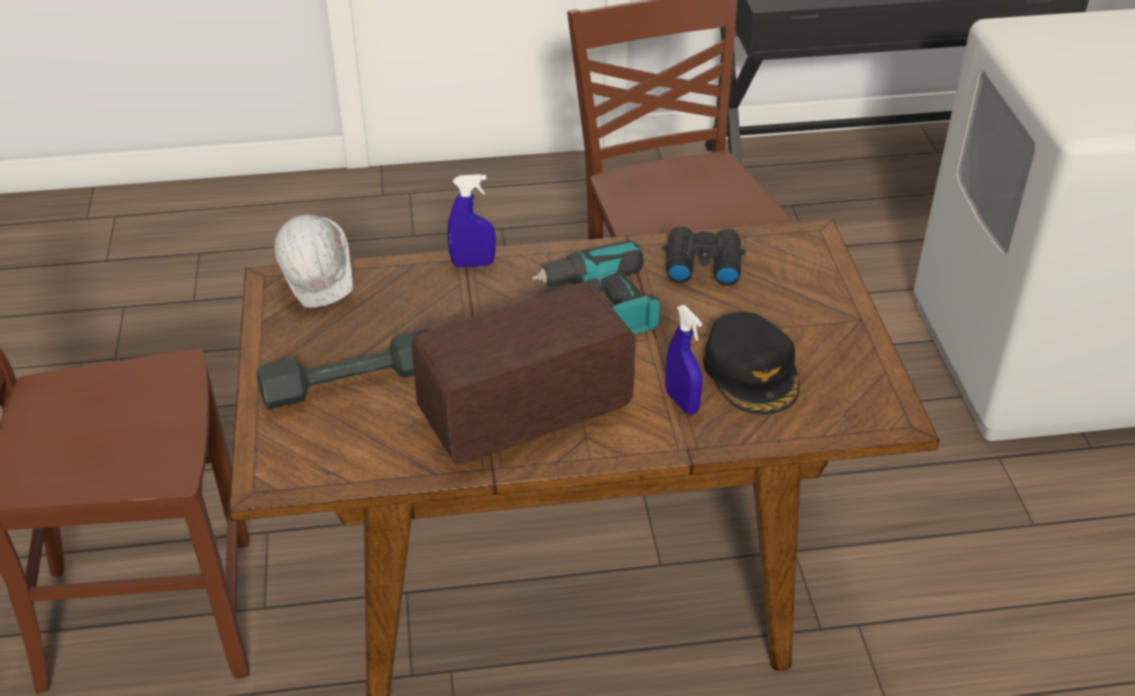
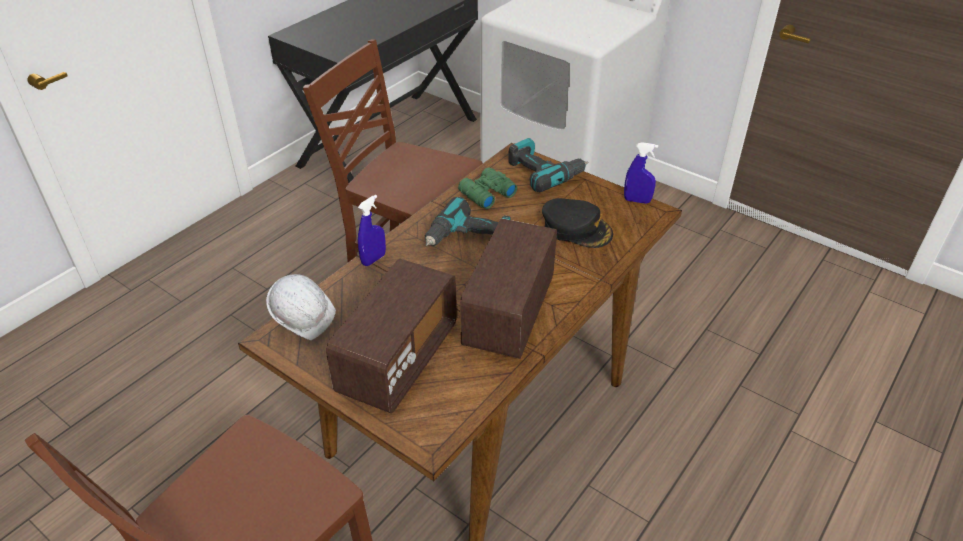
camera: 45 degrees left, 0 degrees up
(350, 382) = (398, 360): grey dumbbell -> radio
(682, 402) = (568, 261): blue spray bottle -> blue spray bottle (637, 200)
(701, 265) = (486, 194): black binoculars -> green binoculars
(817, 280) = (544, 172): none -> power drill

